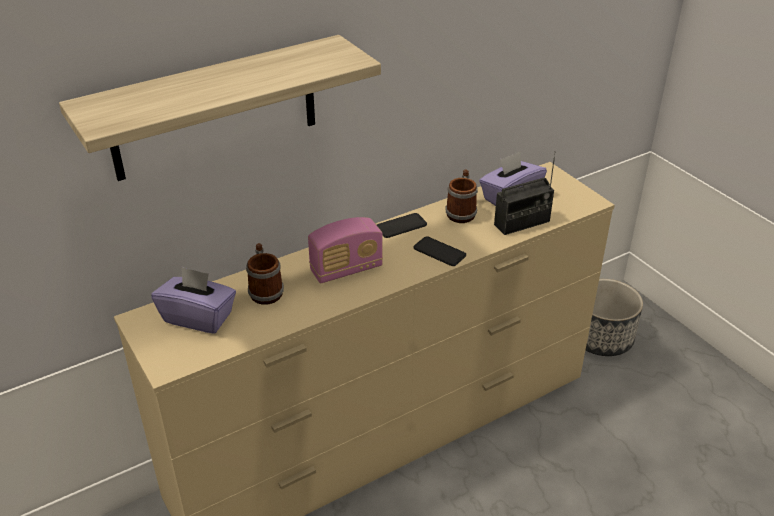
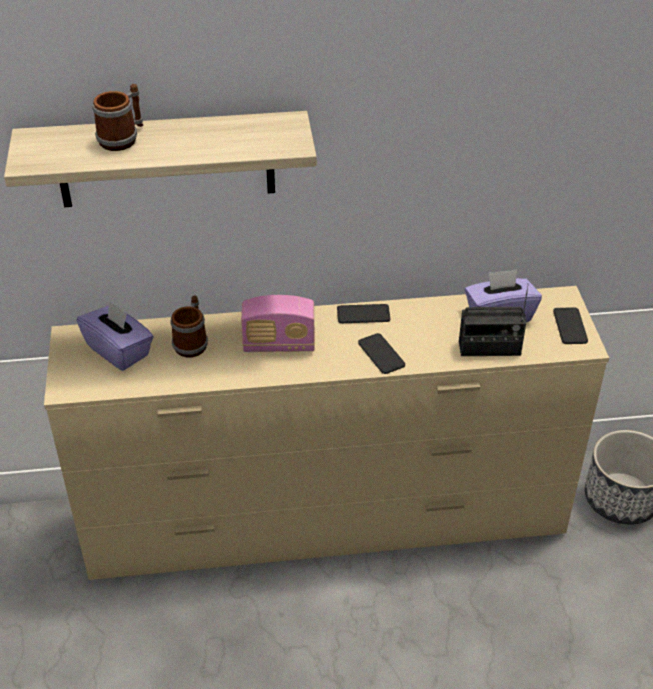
camera: 25 degrees right, 5 degrees up
(461, 212) = (435, 317): mug -> mug (123, 138)
(569, 190) = (570, 326): none -> phone

